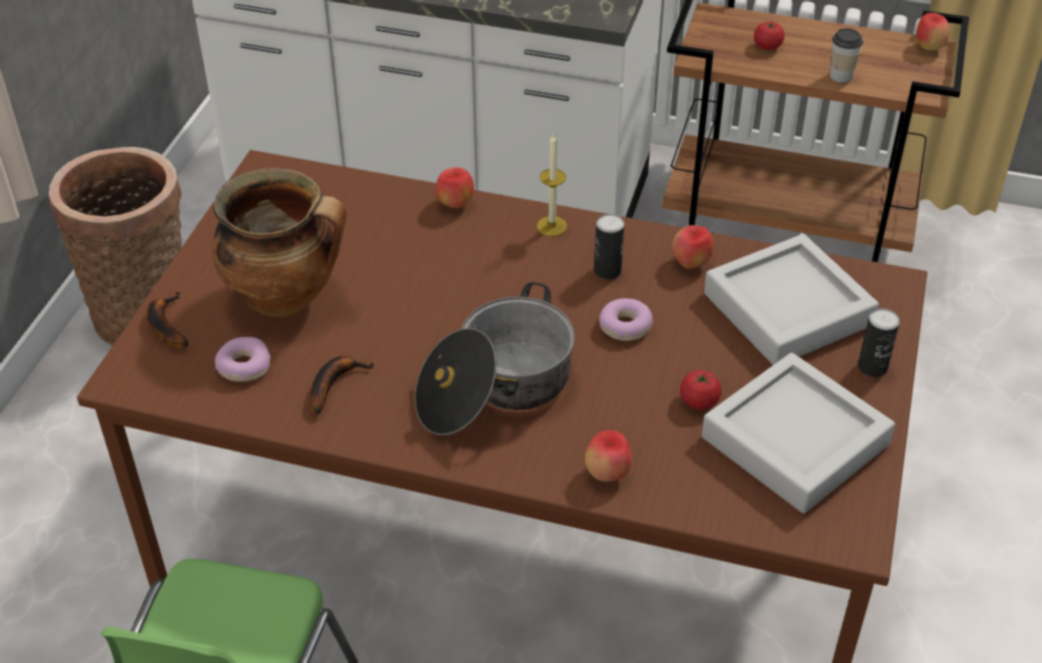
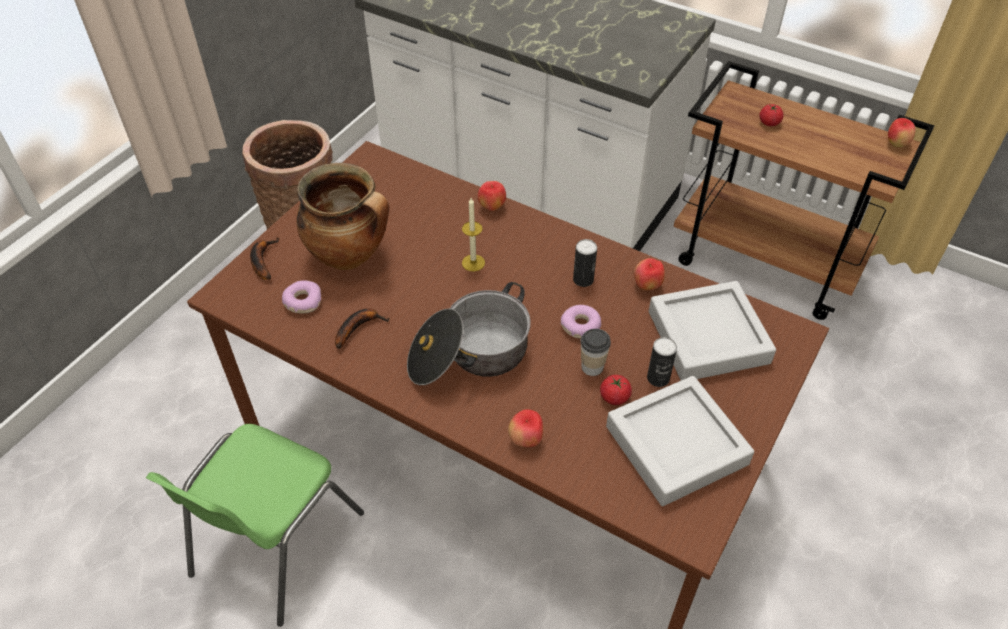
camera: 15 degrees right, 5 degrees up
(552, 226) = (555, 237): candle -> candle (473, 263)
(841, 76) = (818, 156): cup -> cup (592, 367)
(872, 367) = (758, 398): can -> can (658, 378)

